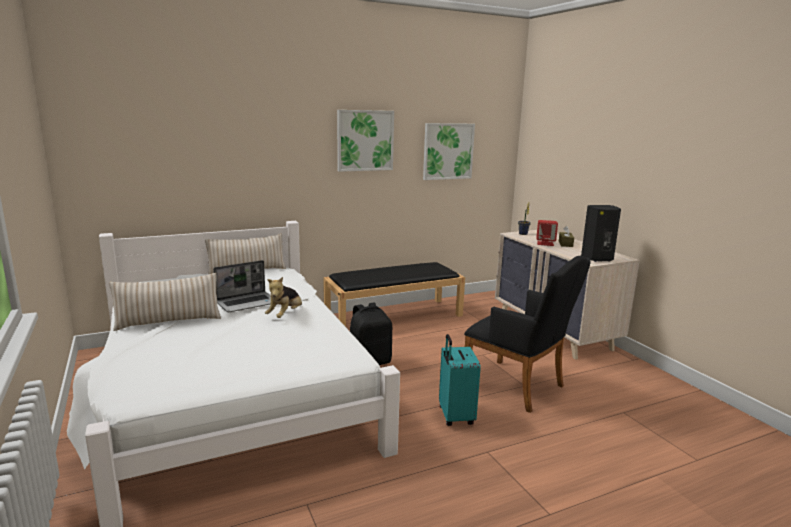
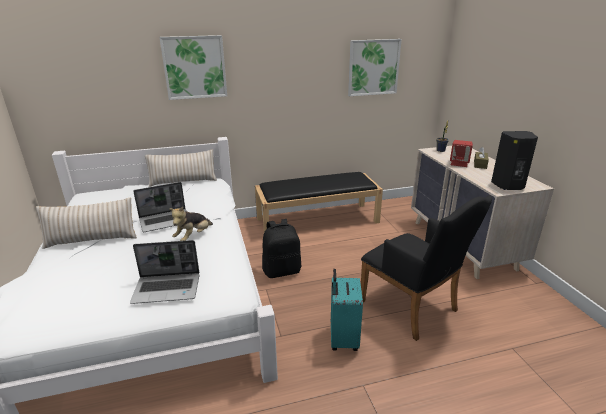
camera: 10 degrees right, 10 degrees up
(281, 356) = (168, 288): none -> laptop
(365, 140) = (290, 60): picture -> picture (194, 67)

